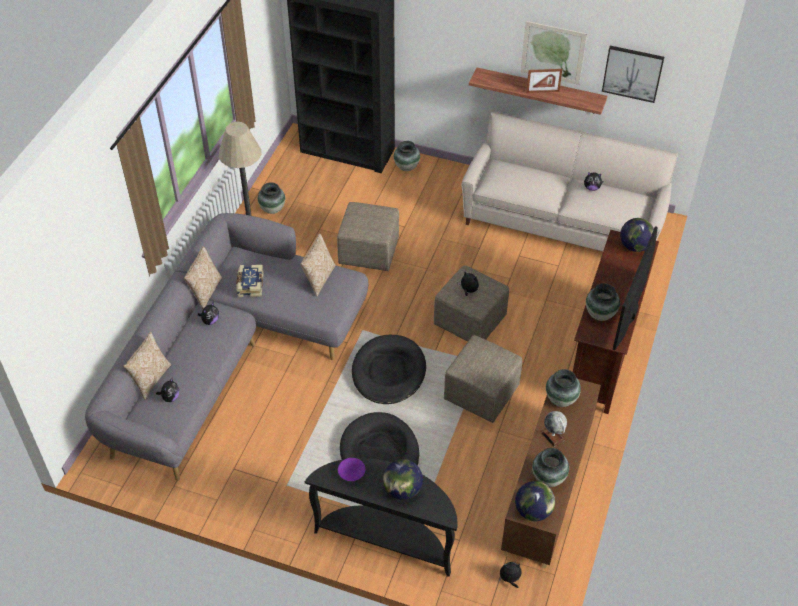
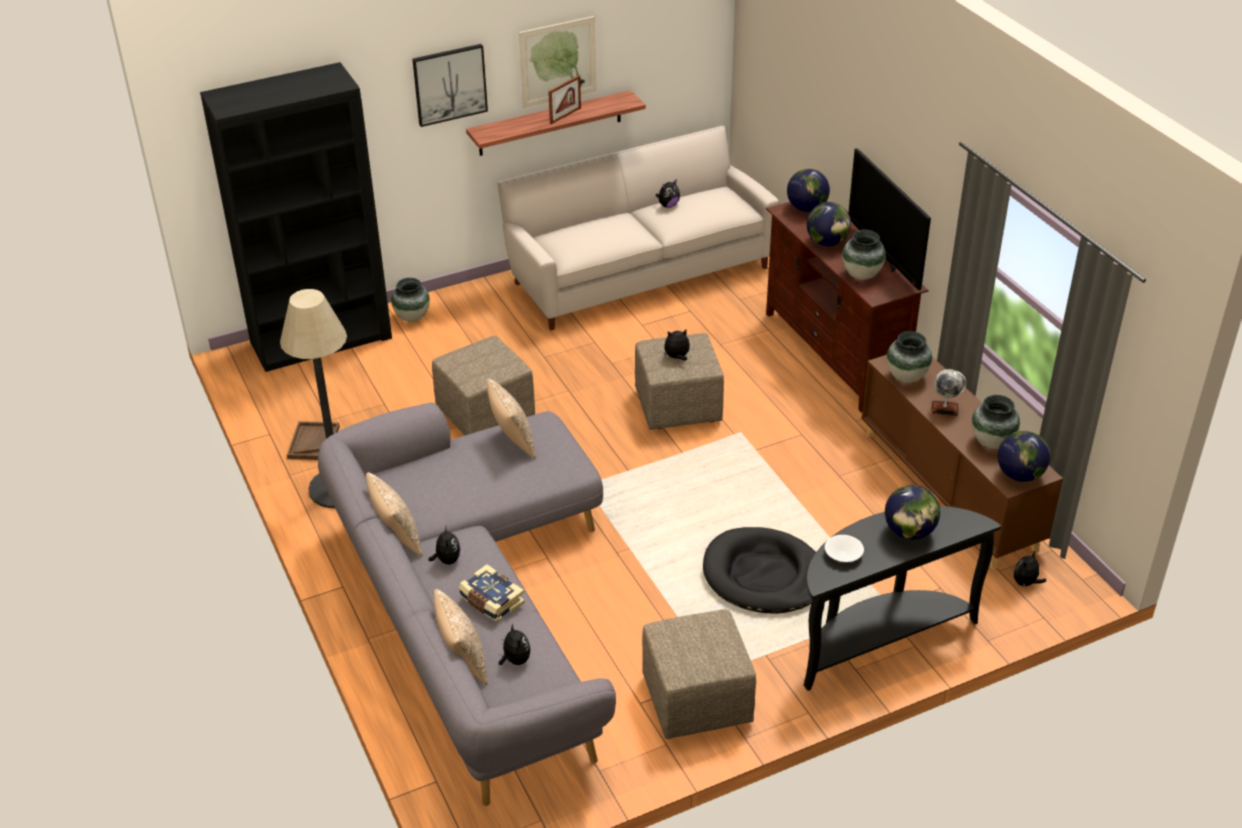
camera: 45 degrees left, 10 degrees down
(250, 285) = (443, 496): book -> book (491, 602)
(273, 209) = (313, 442): vase -> brown tray
(351, 472) = (843, 554): purple bowl -> white bowl
(388, 372) = (666, 502): black dog bed -> none
(481, 392) = (777, 457): beige ottoman -> beige ottoman (695, 699)
(612, 278) = (826, 242): none -> globe
(632, 73) = (654, 45): picture -> picture (449, 84)

